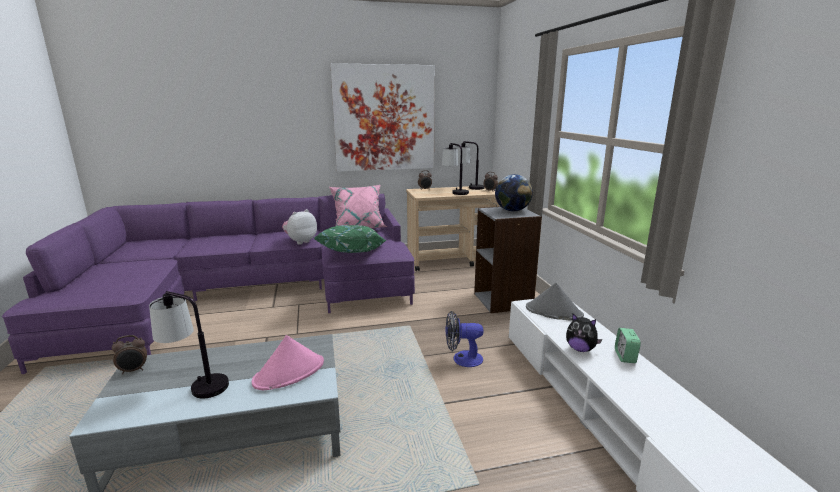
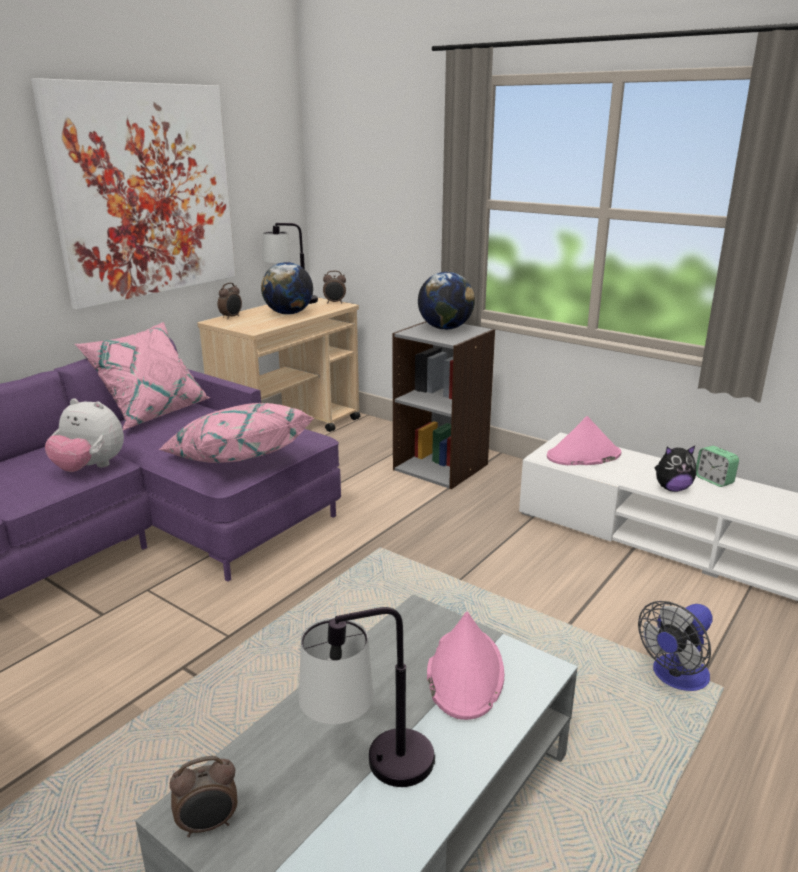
camera: 40 degrees left, 5 degrees up
(133, 370) = (208, 825): alarm clock -> alarm clock turned 45 degrees clockwise
(300, 241) = (90, 468): plush toy -> plush toy turned 75 degrees counterclockwise
(353, 253) = (236, 458): green pillow -> pink pillow
(454, 192) = (288, 313): table lamp -> globe
(462, 359) = (508, 562): fan -> fan (675, 677)
(553, 311) = (583, 456): grey hat -> pink hat

